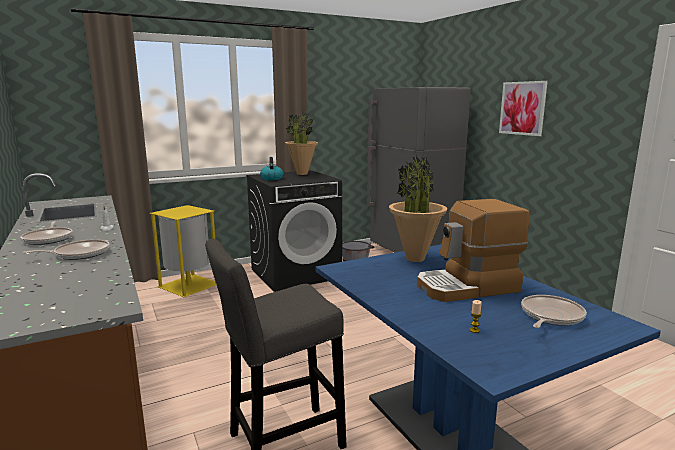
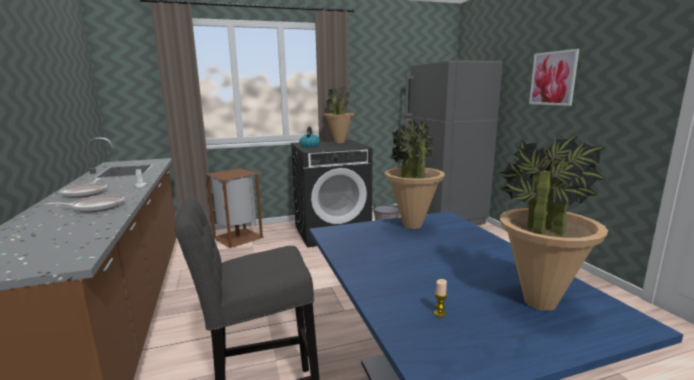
camera: 10 degrees right, 0 degrees up
(189, 285) = (238, 237): yellow trash can -> brown trash can
(467, 287) = (454, 260): coffee machine -> none
(550, 316) = (539, 302): frying pan -> potted plant

